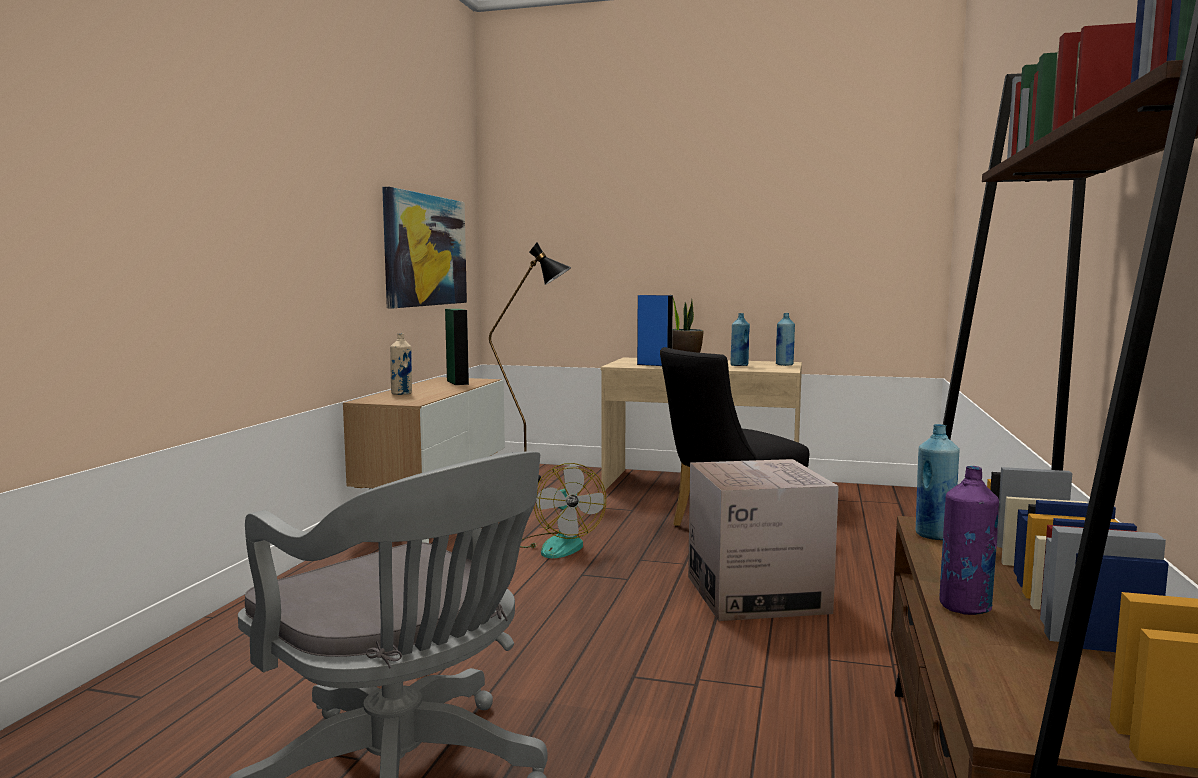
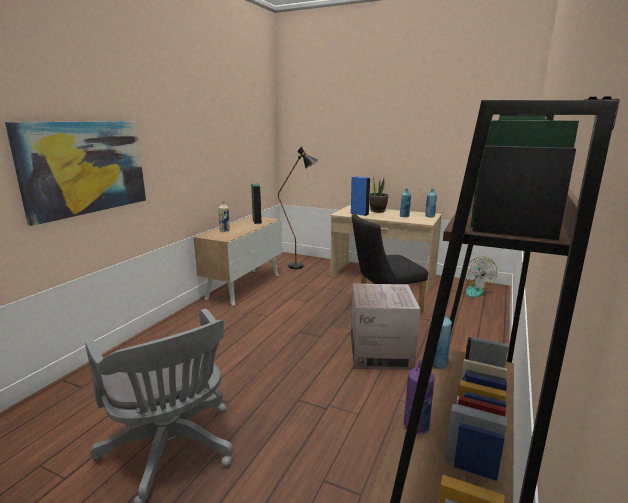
camera: 10 degrees right, 10 degrees up
(425, 250) = (243, 152): picture -> picture (85, 167)
(558, 545) = (295, 311): fan -> fan (471, 290)

